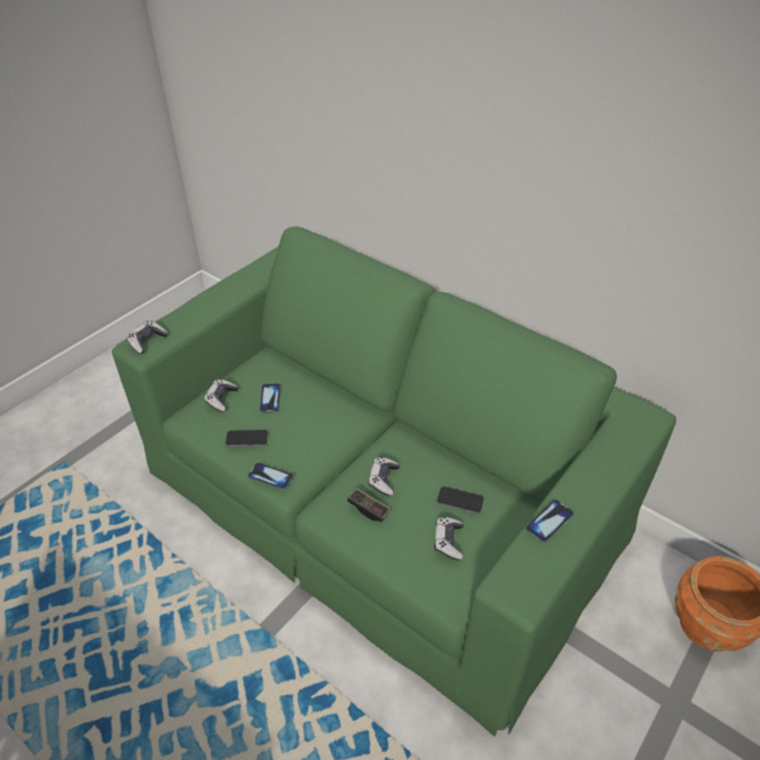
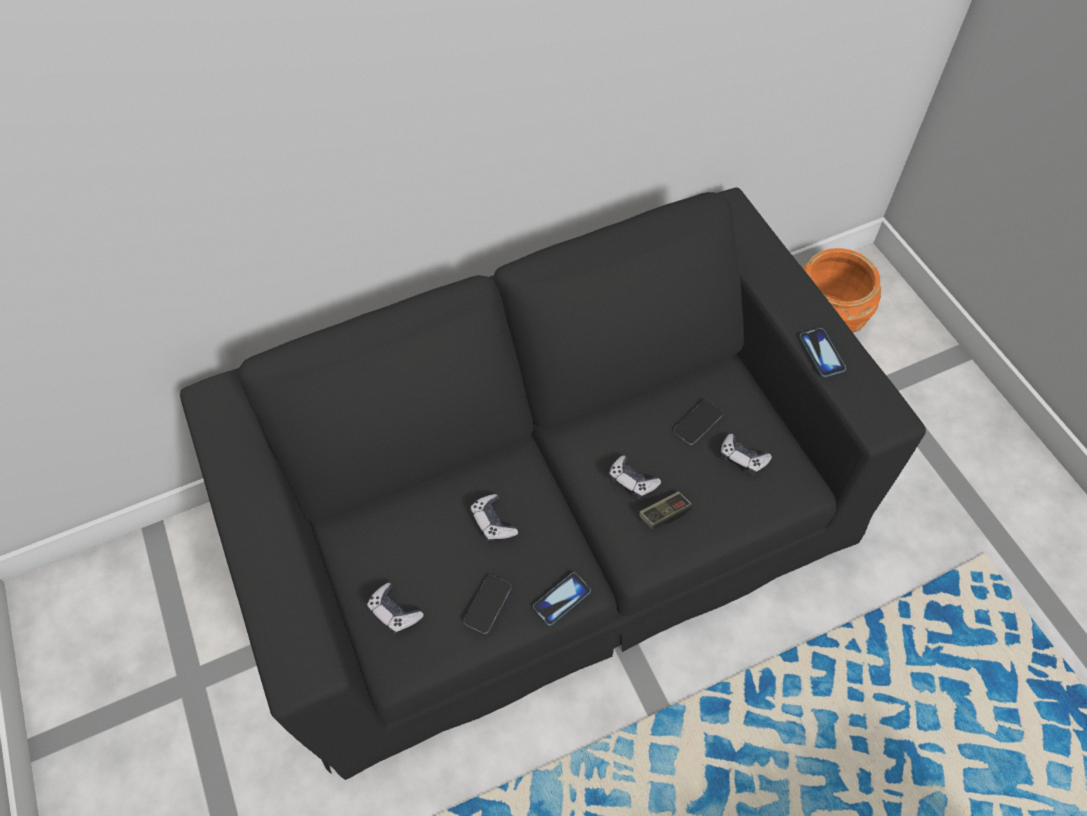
camera: 60 degrees left, 15 degrees up
(147, 341) = (296, 658): game controller -> game controller (493, 522)
(270, 398) = (433, 551): phone -> none
(381, 500) = (549, 515): green sofa -> black sofa

